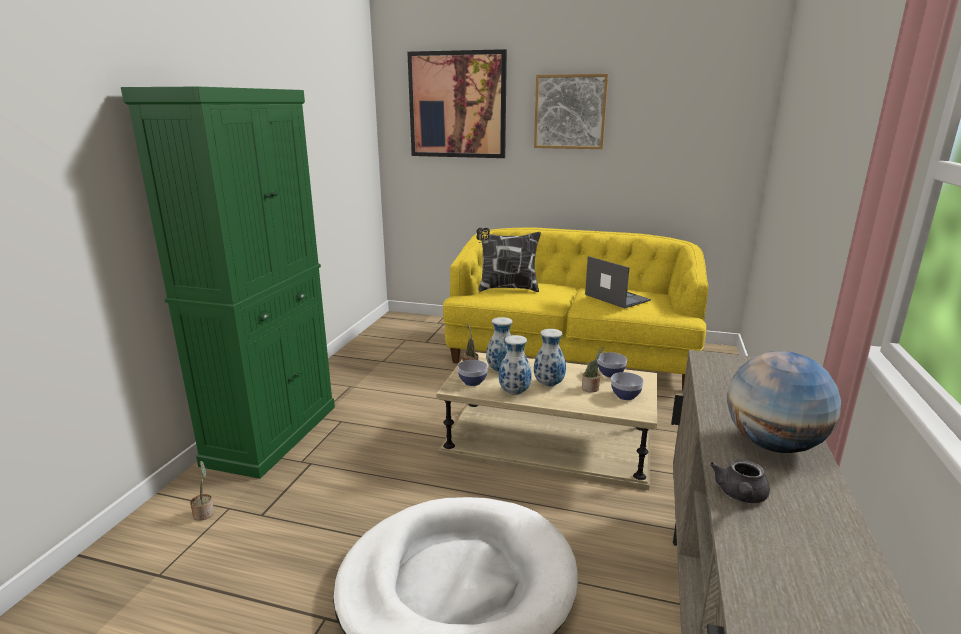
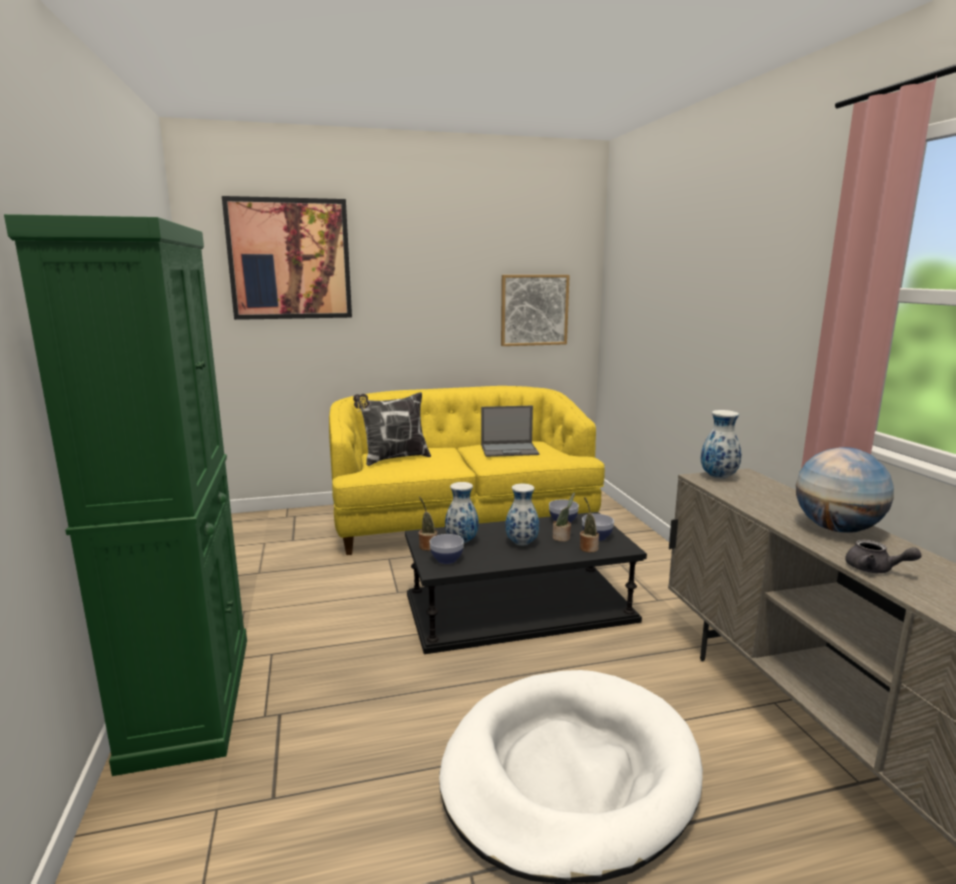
camera: 30 degrees left, 5 degrees down
(204, 513) = (184, 829): potted plant -> potted plant (588, 548)
(515, 392) = (500, 559): vase -> vase (719, 477)
(548, 442) = (520, 607): beige coffee table -> black coffee table
(570, 112) = (419, 266): picture -> picture (534, 310)
(616, 297) = (510, 450): laptop -> laptop turned 150 degrees clockwise
(740, 496) = (875, 569): grey teapot -> grey teapot turned 45 degrees counterclockwise

